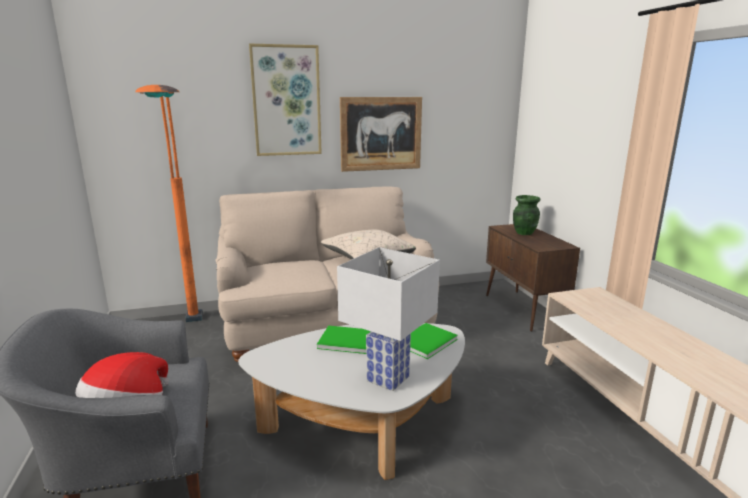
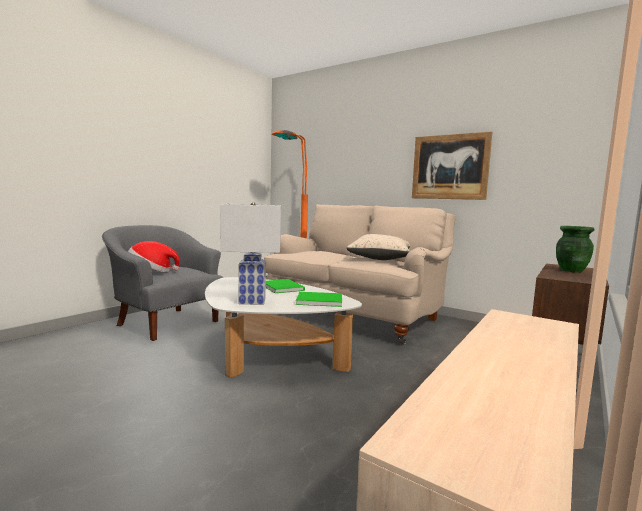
camera: 50 degrees right, 10 degrees down
(286, 101) = (377, 143): picture -> none

